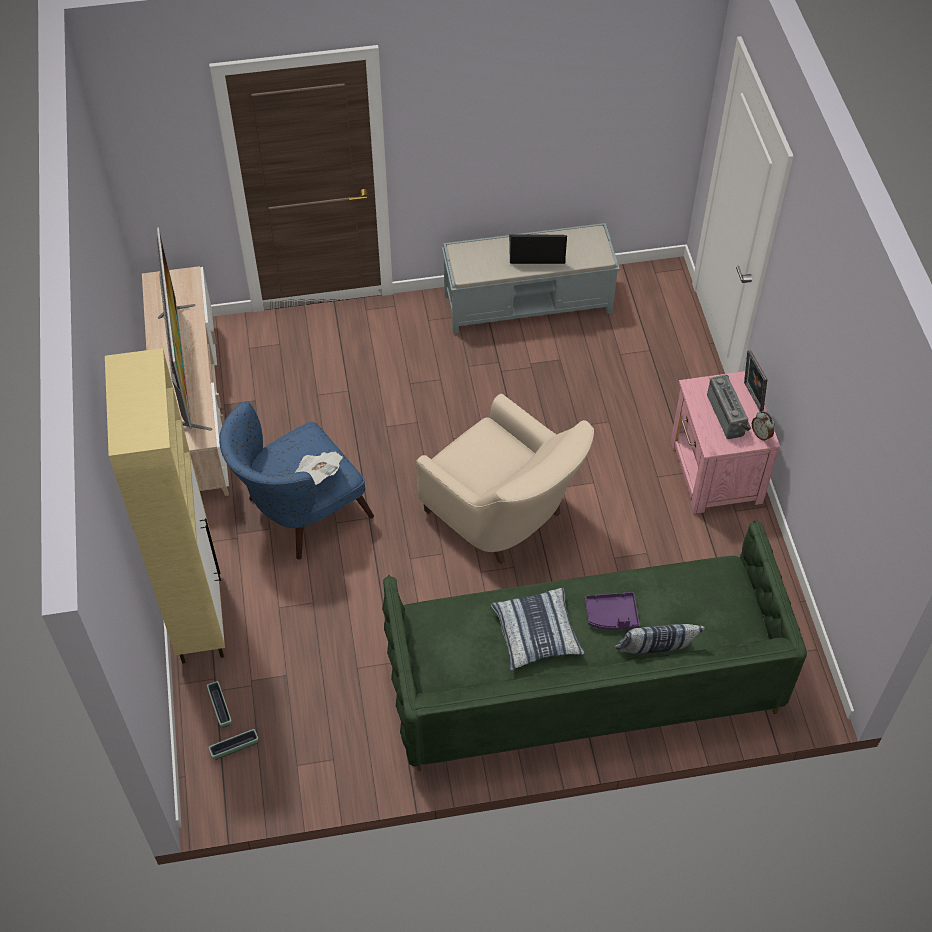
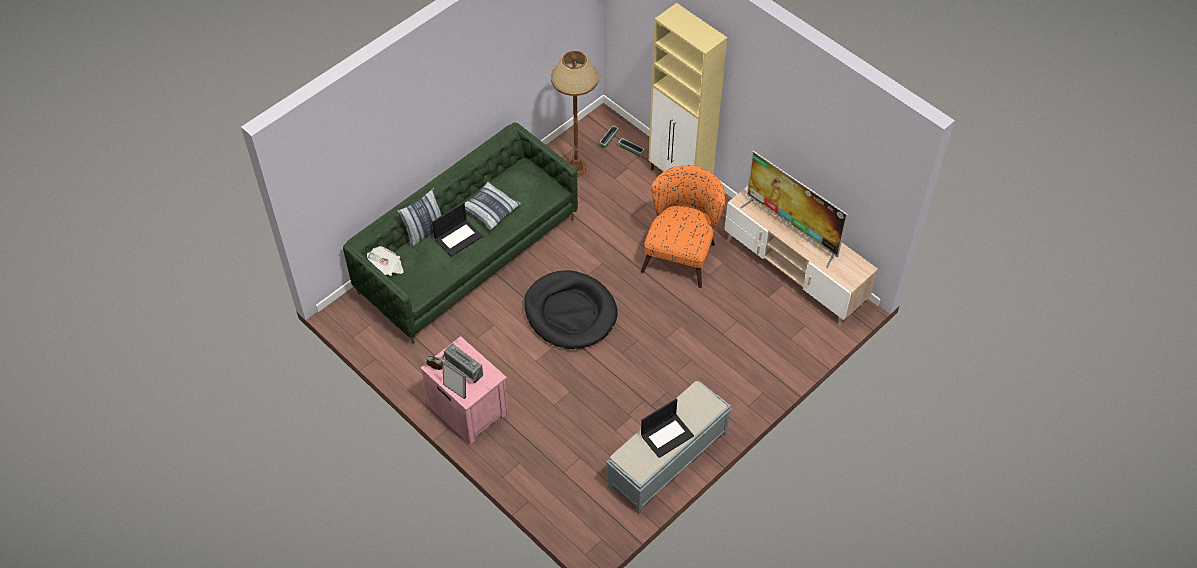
camera: 145 degrees right, 0 degrees up
(298, 513) = (681, 251): blue armchair -> orange armchair
(317, 475) = (666, 224): newspaper -> newspaper (387, 267)
(323, 727) = (576, 168): none -> brown floor lamp
(505, 517) = (570, 312): beige armchair -> black dog bed
(611, 615) = (458, 237): purple tray -> laptop

